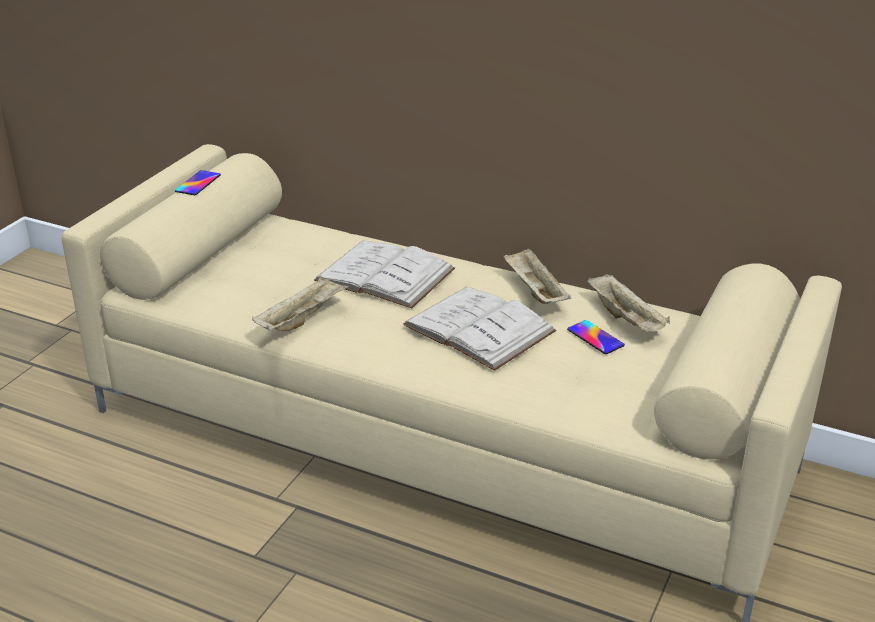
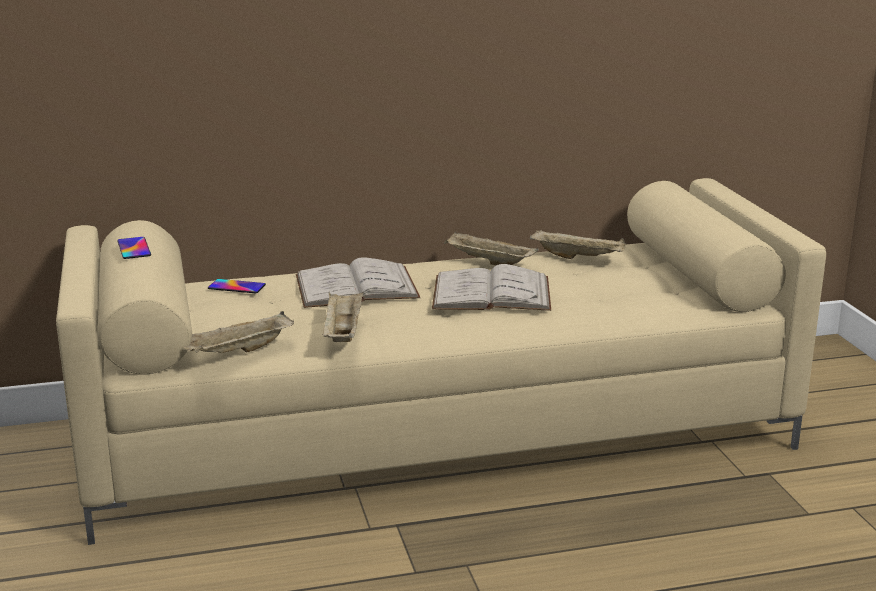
camera: 40 degrees left, 10 degrees down
(206, 305) = (238, 352): none -> beige tray
(595, 337) = (579, 272): phone -> phone (236, 287)

